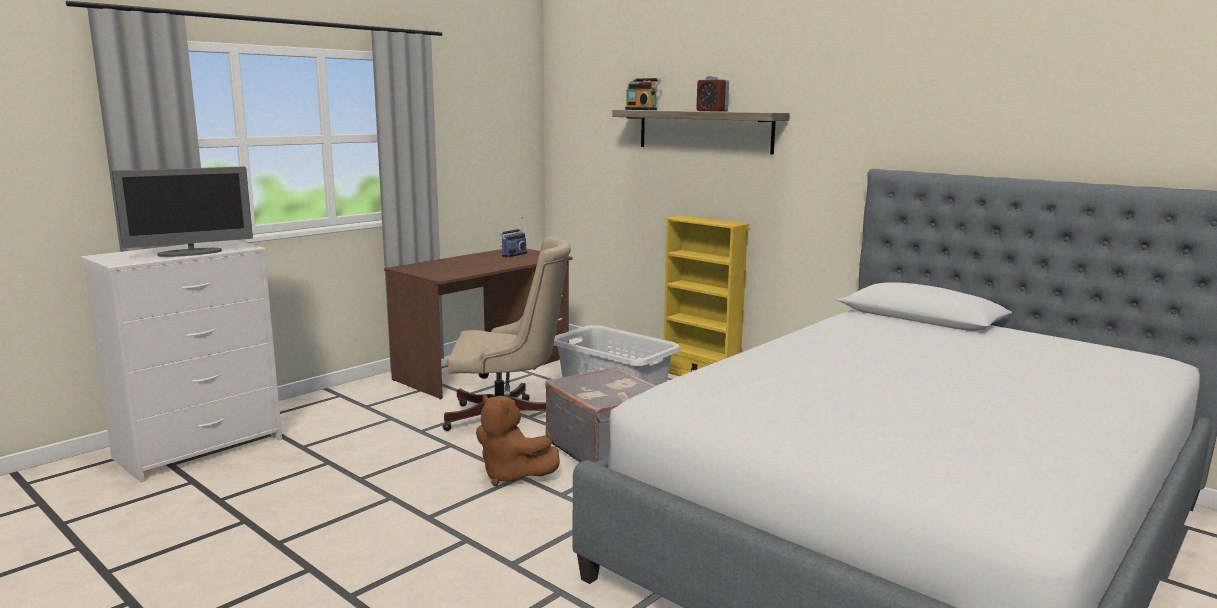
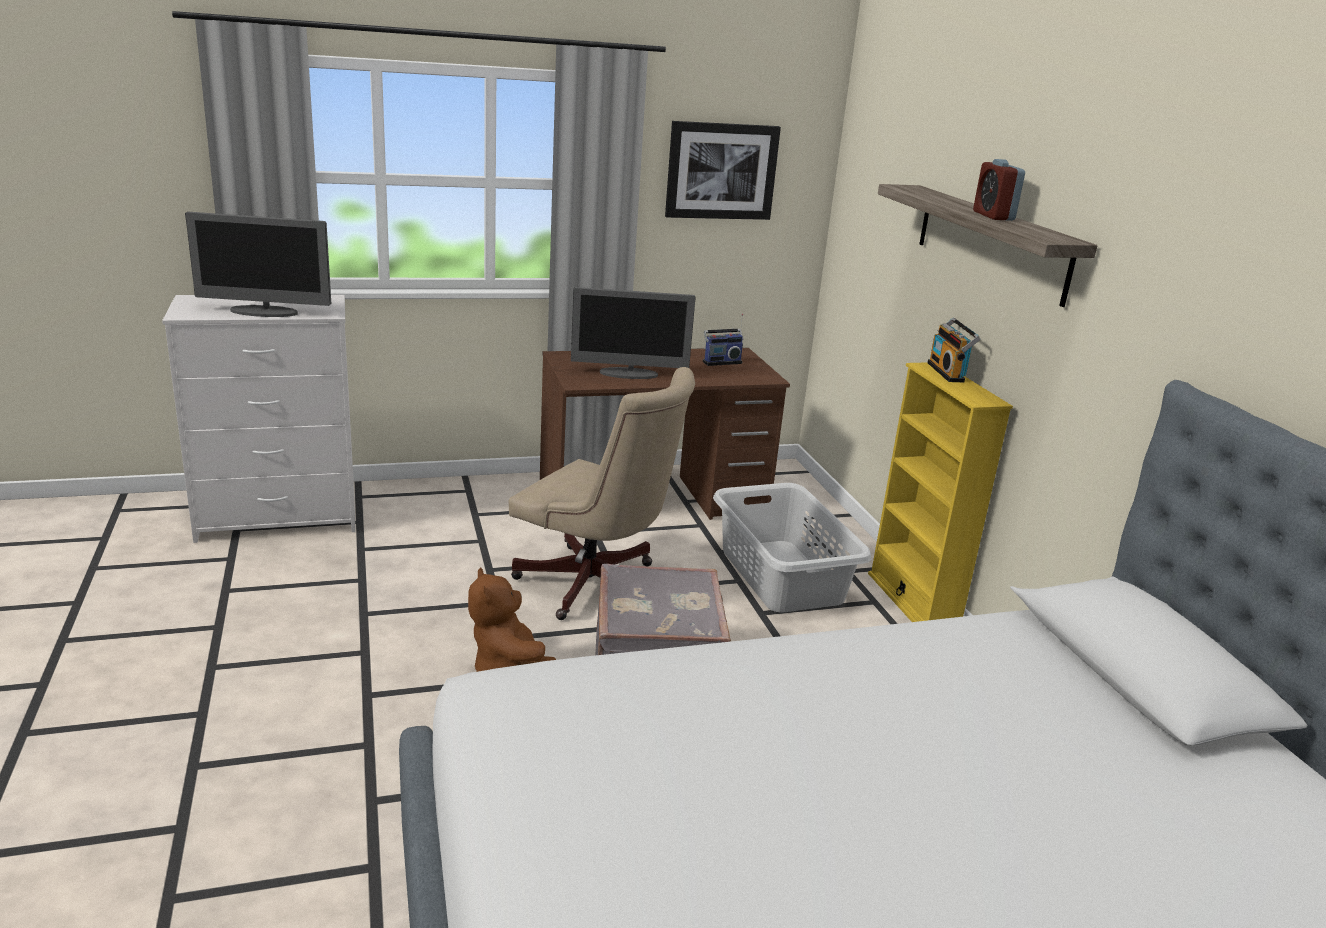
camera: 30 degrees right, 10 degrees up
(466, 268) = (629, 374): none -> monitor
(478, 121) = (721, 171): none -> picture
(642, 109) = (922, 190): radio -> radio (948, 372)

